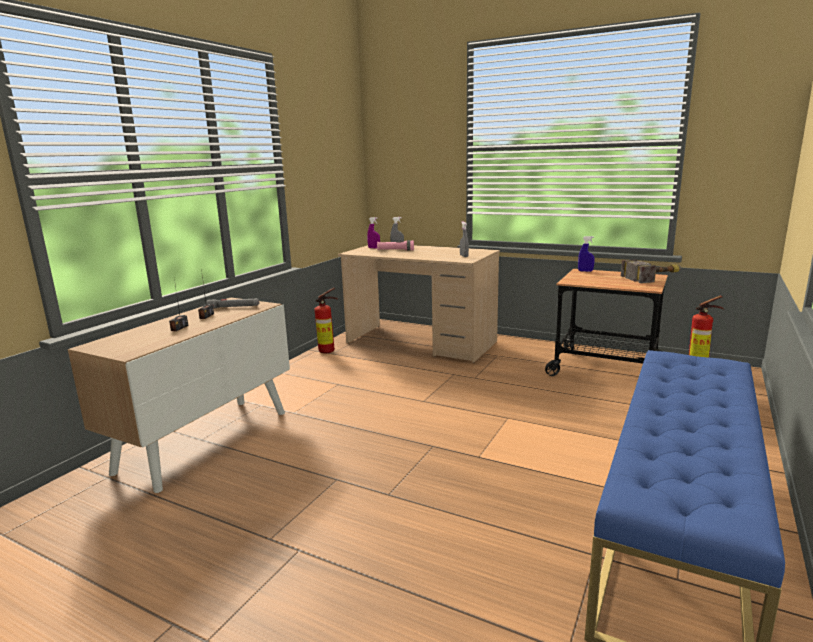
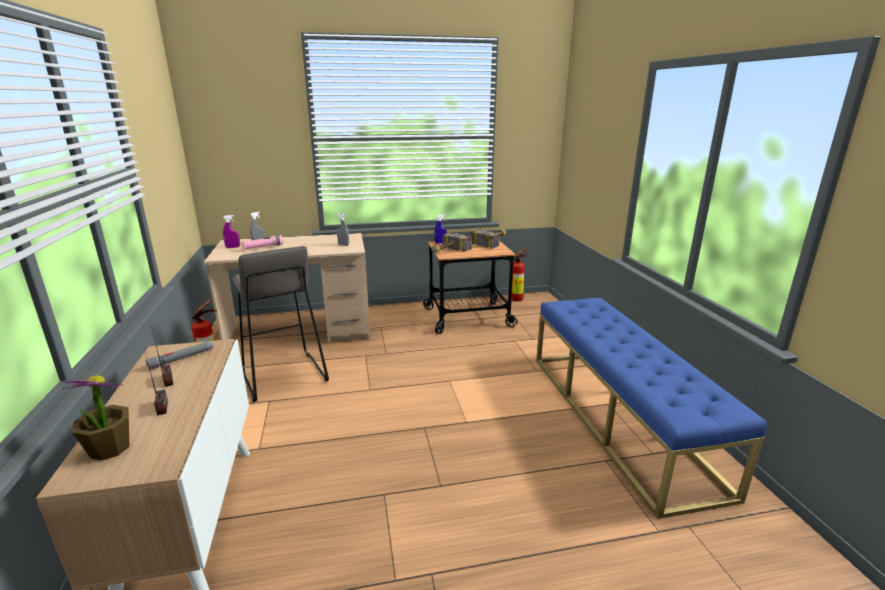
camera: 40 degrees left, 5 degrees up
(126, 339) = (110, 448): none -> potted plant
(368, 370) = (283, 376): none -> grey stool
(577, 278) = (446, 251): none -> hammer

